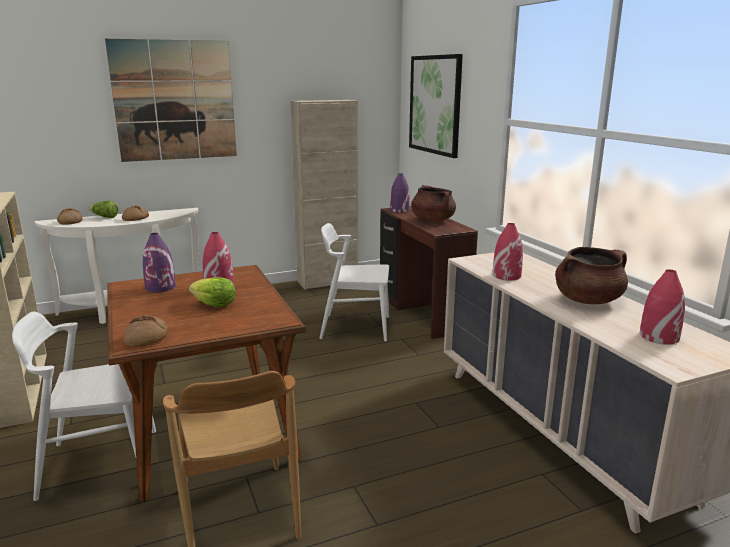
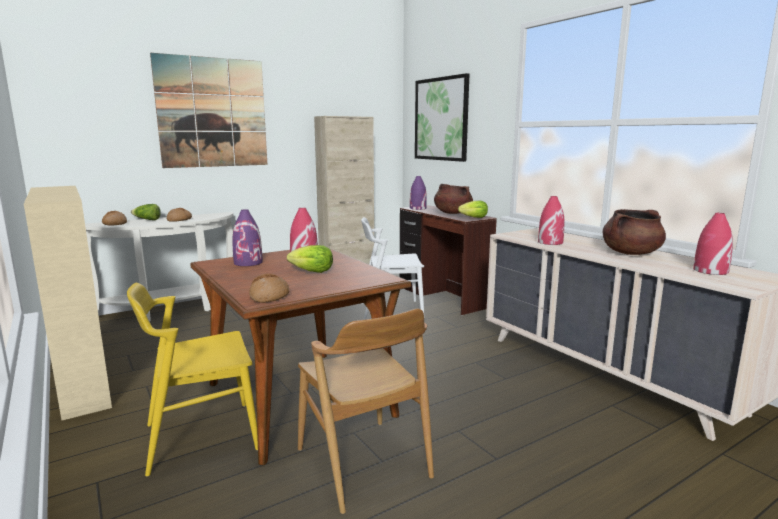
camera: 10 degrees left, 5 degrees down
(99, 463) = (201, 436): white chair -> yellow chair
(451, 229) = (474, 217): none -> lettuce

